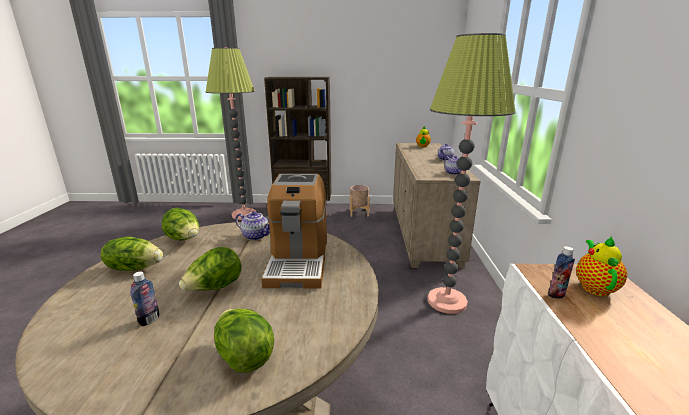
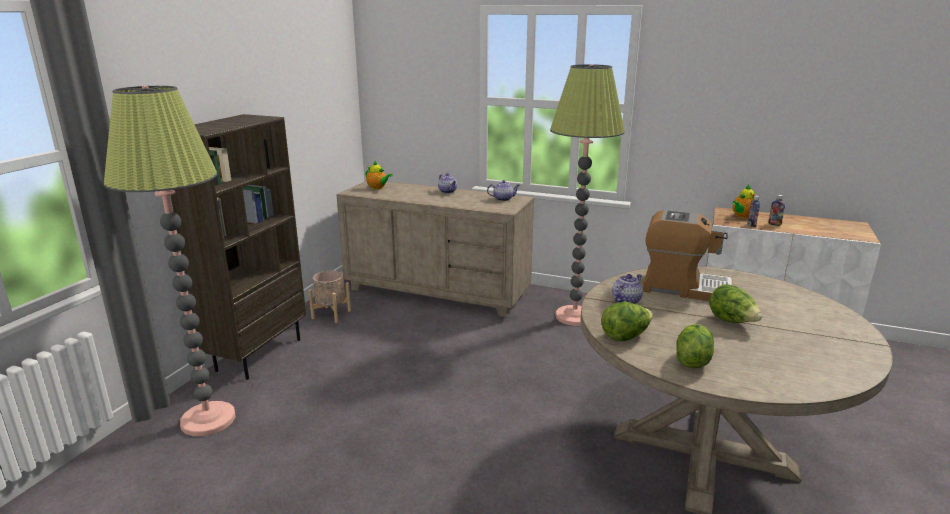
camera: 70 degrees left, 0 degrees up
(149, 320) = (782, 347): bottle -> bottle (774, 224)
(244, 356) = (815, 314): lettuce -> none
(594, 287) = (742, 216): teapot -> teapot turned 75 degrees counterclockwise

